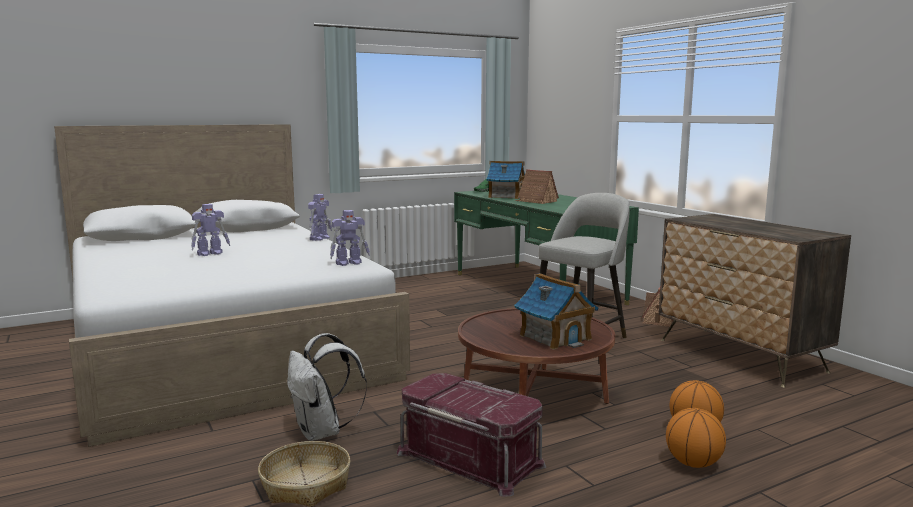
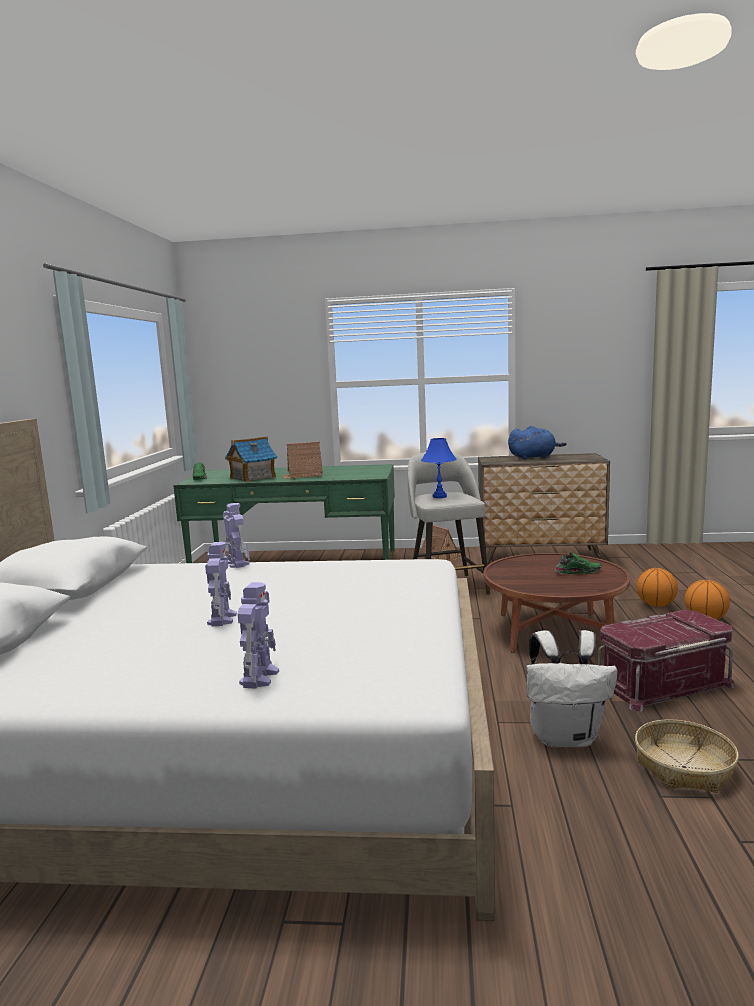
camera: 55 degrees left, 0 degrees up
(349, 263) = (401, 566): toy robot -> toy robot (260, 677)
(555, 337) = (577, 572): toy house -> green shoe
(575, 239) = (439, 496): none -> blue table lamp
(752, 224) = (533, 457): none -> blue plush toy

